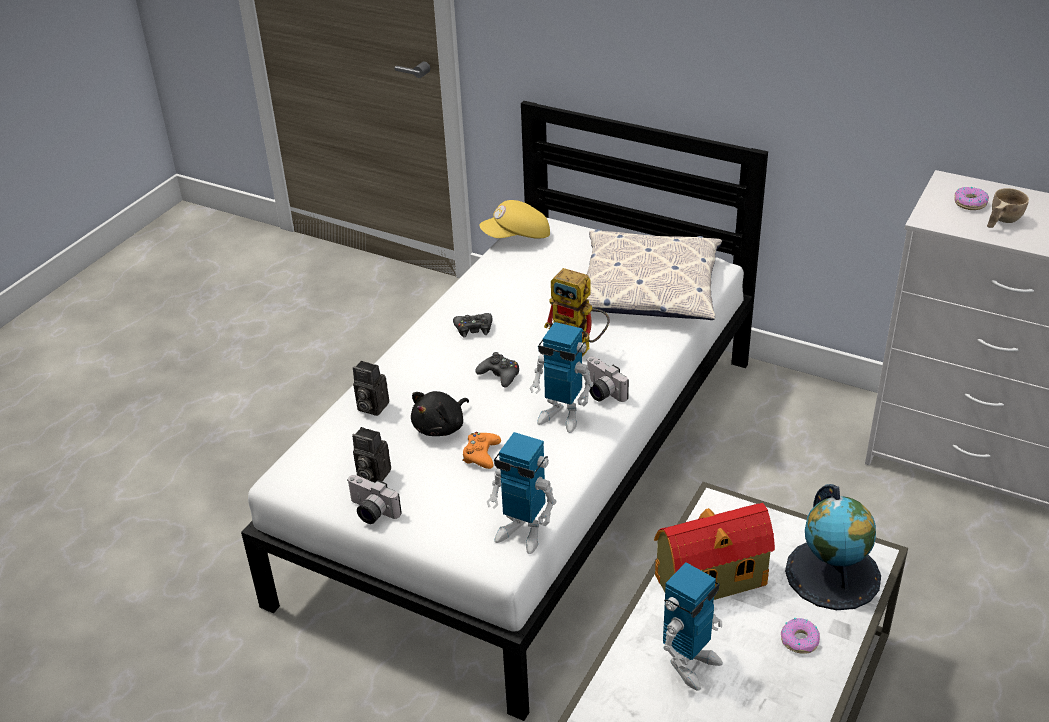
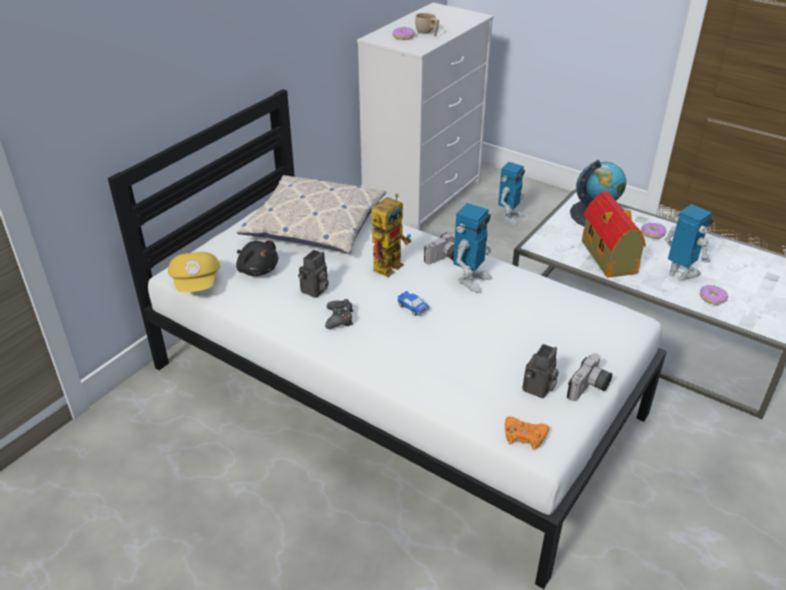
camera: 85 degrees left, 0 degrees up
(370, 407) = (444, 387): camera -> camera (315, 291)
(441, 427) = (477, 345): black plush toy -> black plush toy (257, 269)
(481, 454) = (515, 324): orange game controller -> orange game controller (524, 436)
(499, 375) = (412, 307): black game controller -> toy car
(522, 532) = (605, 309): toy robot -> toy robot (510, 217)
(633, 697) = (712, 298): none -> donut

